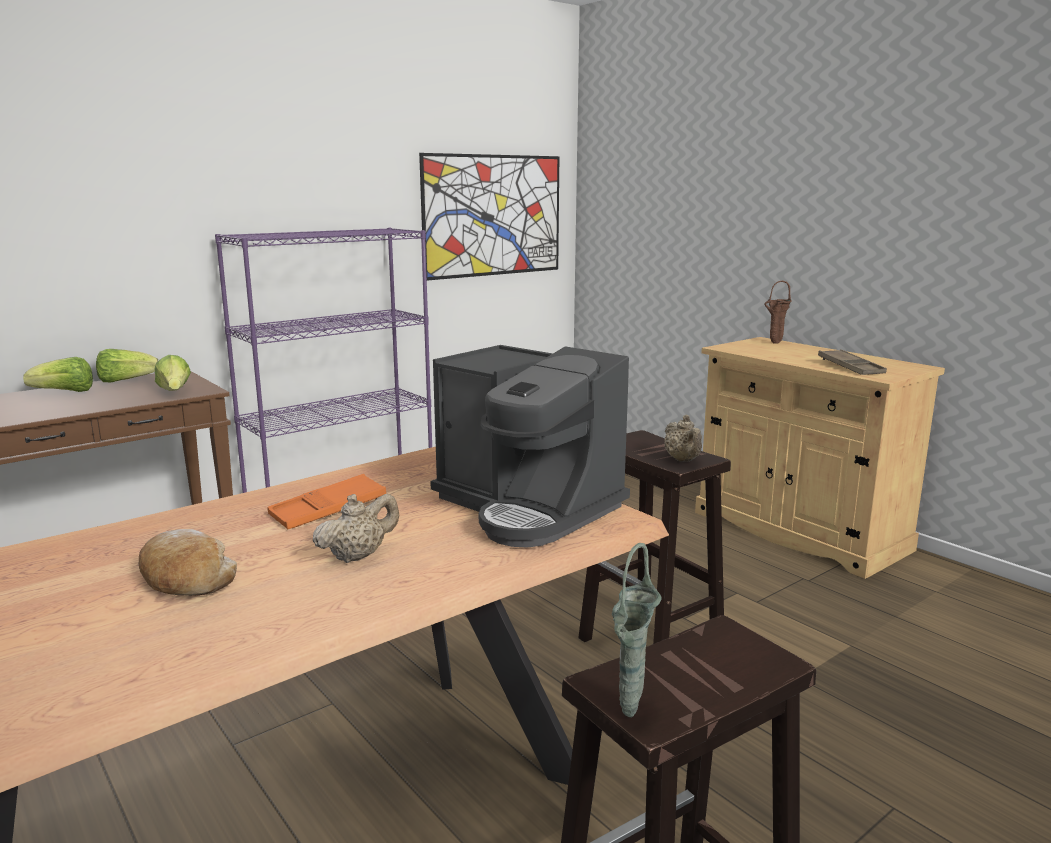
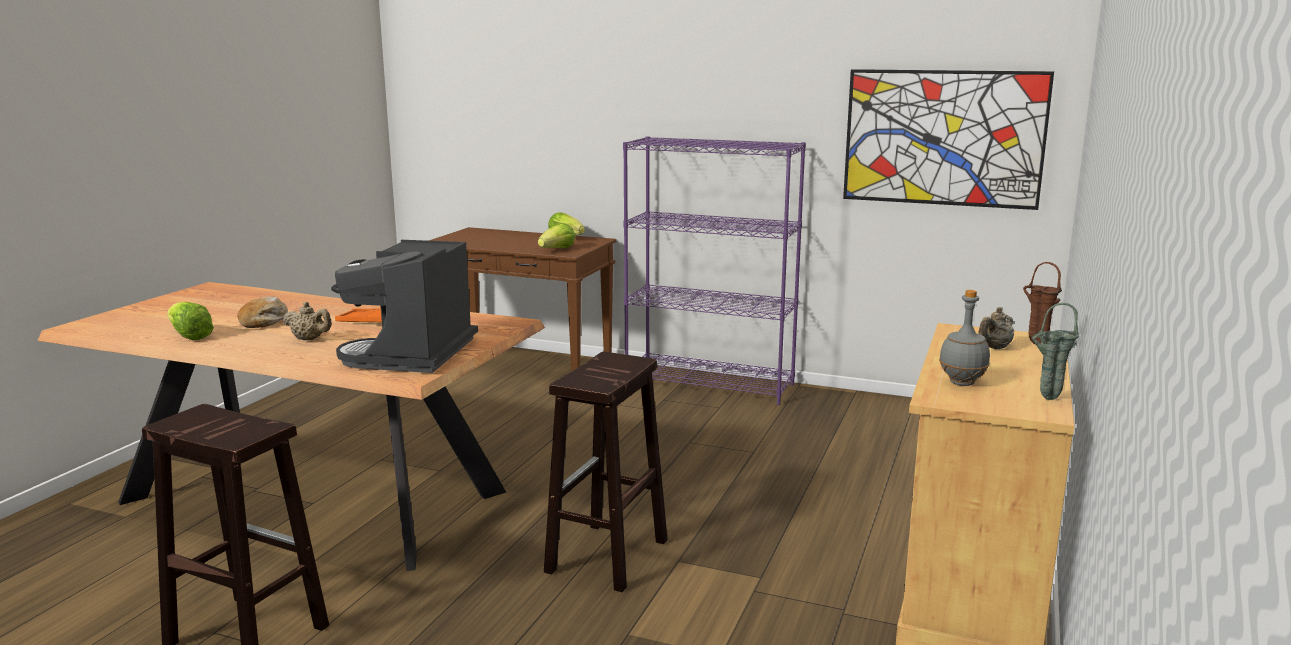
camera: 60 degrees right, 0 degrees up
(65, 392) = (524, 236): lettuce -> lettuce (189, 336)
(629, 715) = (169, 419): green vase -> green vase (1047, 399)
(683, 460) = (584, 380): beige teapot -> beige teapot (994, 348)
(850, 367) = (962, 383): brown tray -> grey bottle

